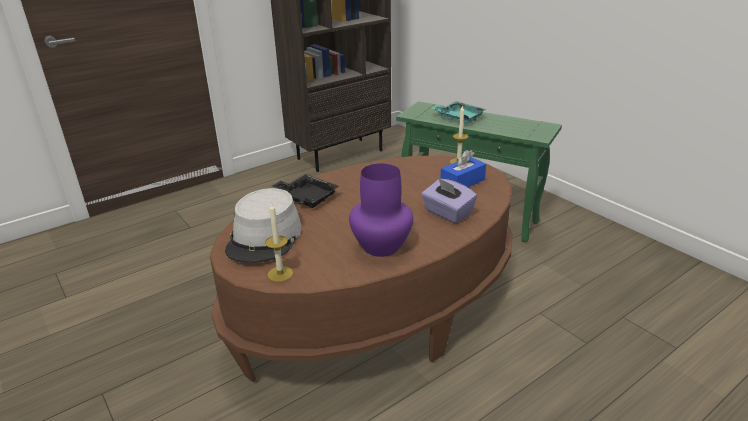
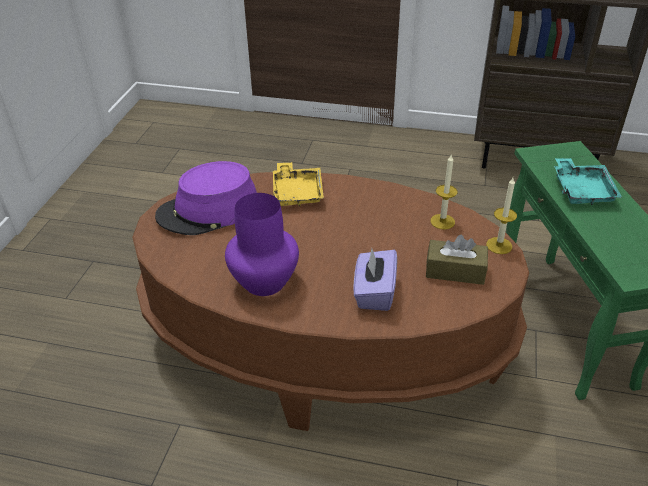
camera: 50 degrees right, 10 degrees up
(265, 238) = (208, 210): grey hat -> purple hat
(280, 274) = (165, 249): candle -> candle (442, 221)
(306, 197) = (297, 192): black tray -> yellow tray
(462, 182) = (455, 271): blue tissue box -> brown tissue box

